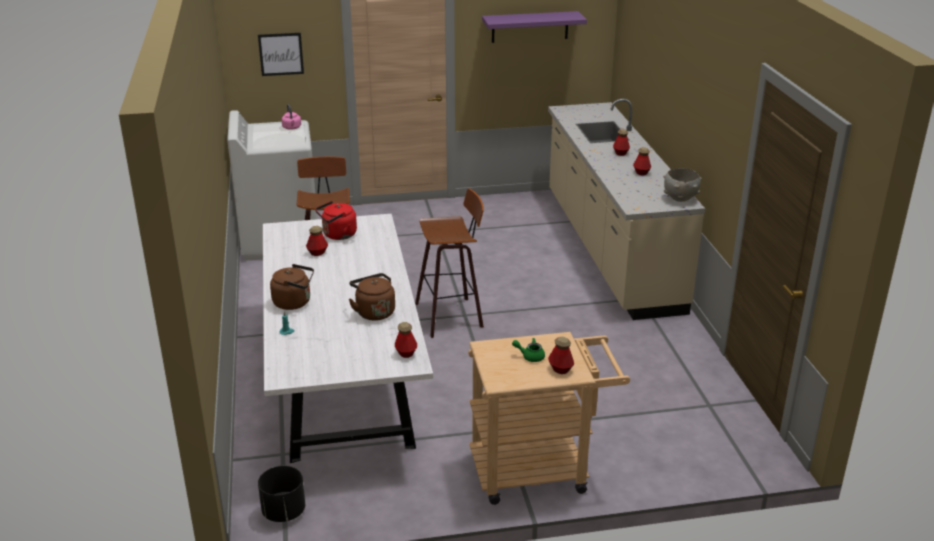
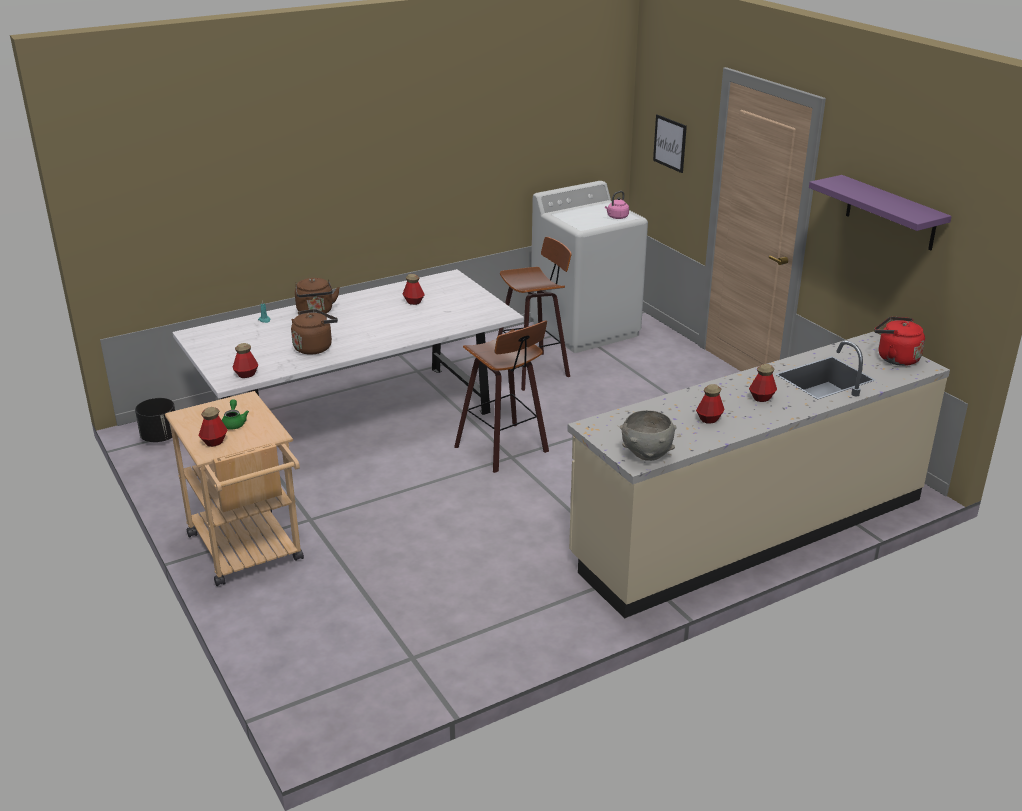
camera: 70 degrees right, 0 degrees up
(338, 235) = (455, 303): red kettle -> red kettle (895, 358)

